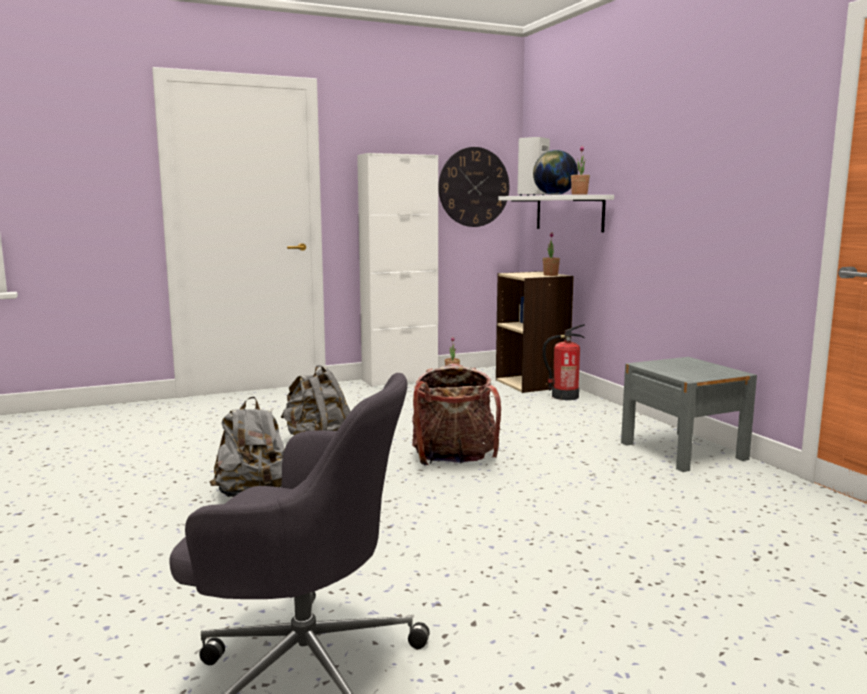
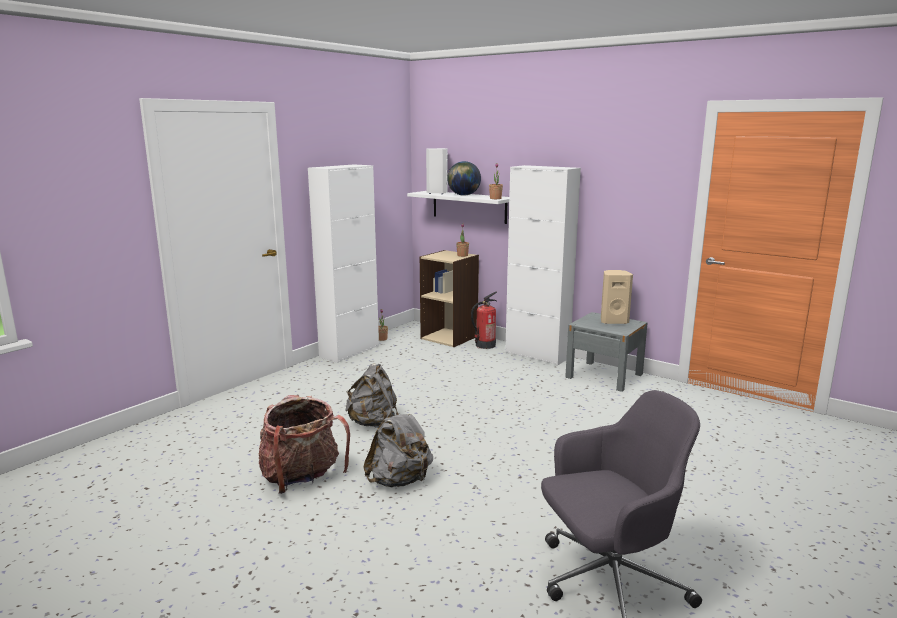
camera: 30 degrees left, 5 degrees up
(454, 459) = (487, 414): backpack -> backpack (302, 478)
(474, 187) = (383, 185): wall clock -> none
(618, 415) = (537, 355): none -> white cabinet
(701, 368) = (613, 321): none -> beige speaker

